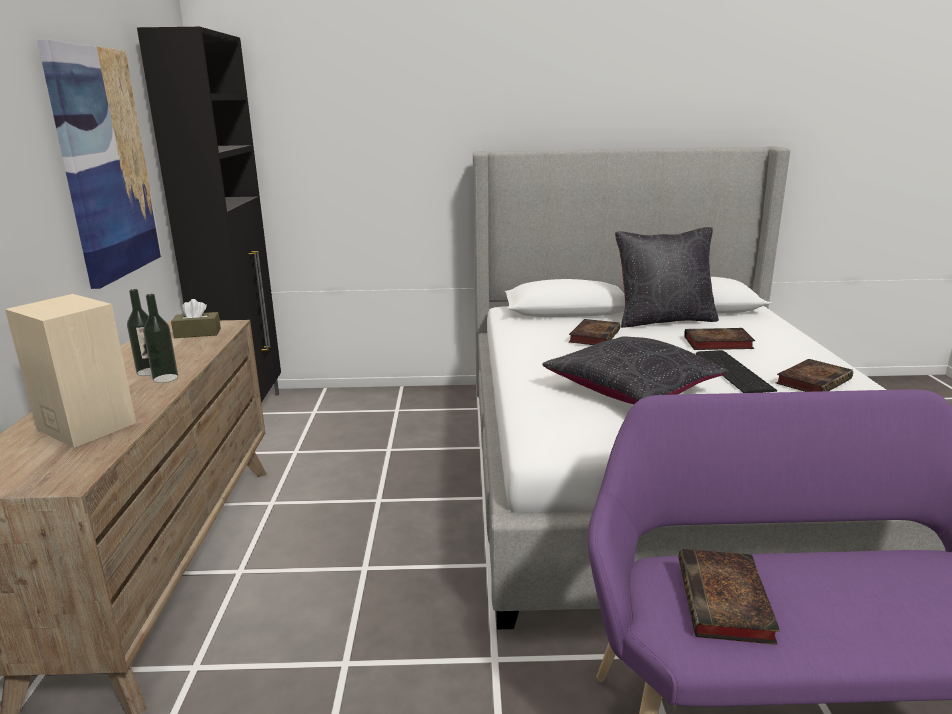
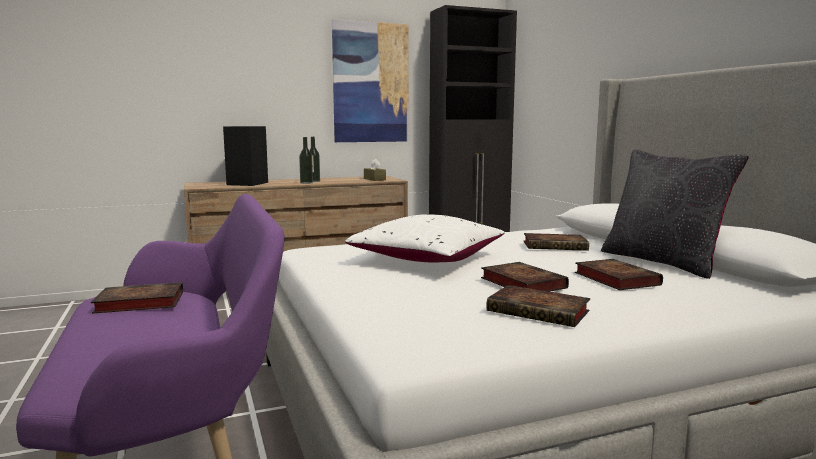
camera: 70 degrees right, 10 degrees down
(85, 425) = (248, 183): beige speaker -> black speaker
(632, 390) = (427, 258): black pillow -> white pillow
(732, 372) = (520, 283): keyboard -> book

